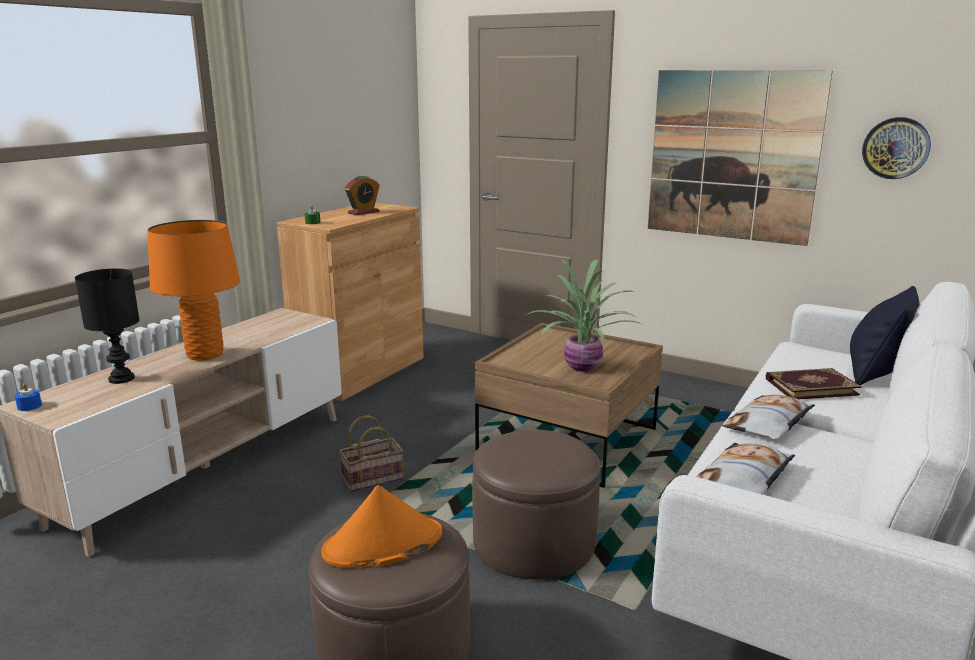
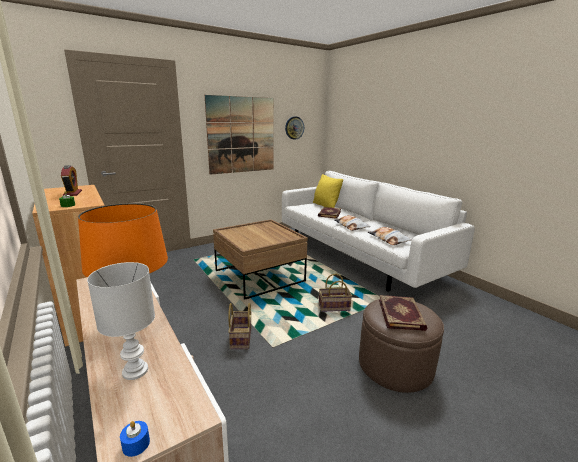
camera: 65 degrees left, 0 degrees up
(122, 379) = (136, 370): black table lamp -> white table lamp
(382, 544) = (401, 314): orange hat -> book
(534, 542) = (333, 307): brown ottoman -> basket
(583, 366) = (273, 235): potted plant -> none
(876, 374) = (326, 206): black pillow -> yellow pillow

